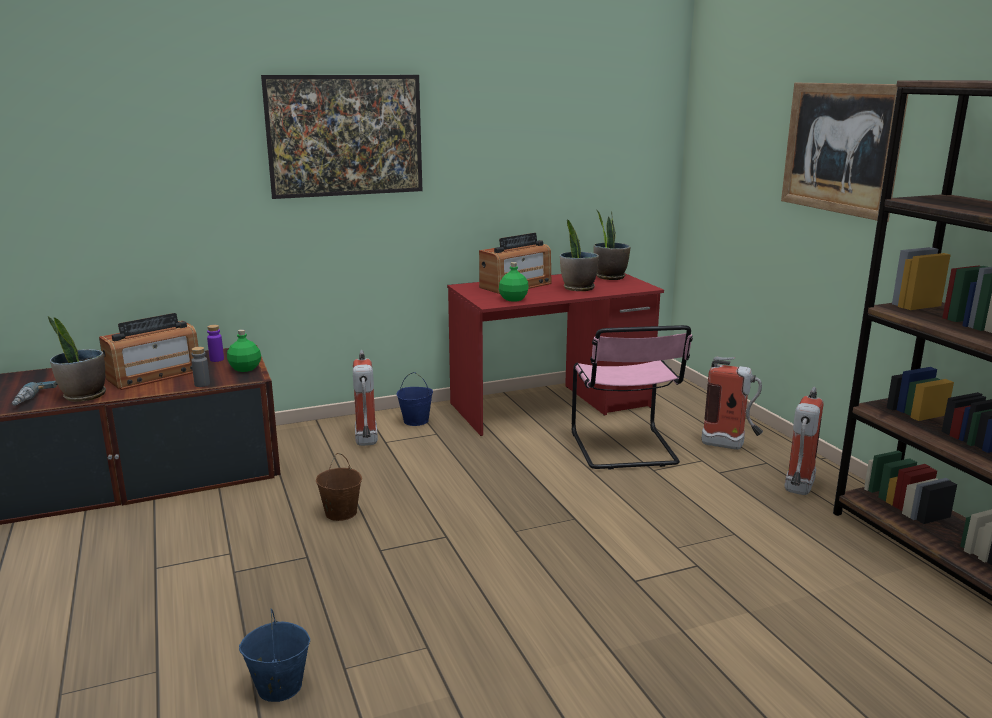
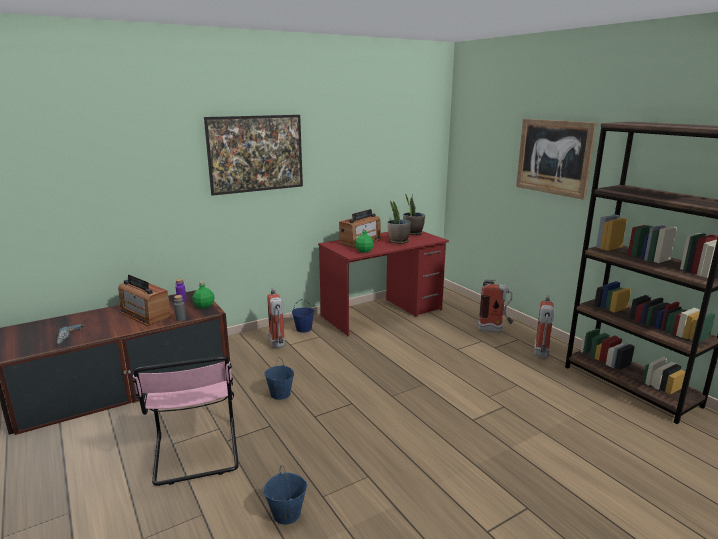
camera: 10 degrees left, 0 degrees up
(83, 396) = (103, 333): potted plant -> none
(154, 375) = (145, 315): radio -> radio turned 90 degrees clockwise
(340, 513) = (280, 394): brown bucket -> blue bucket
(625, 450) = (436, 338): pink chair -> pink chair (196, 454)

